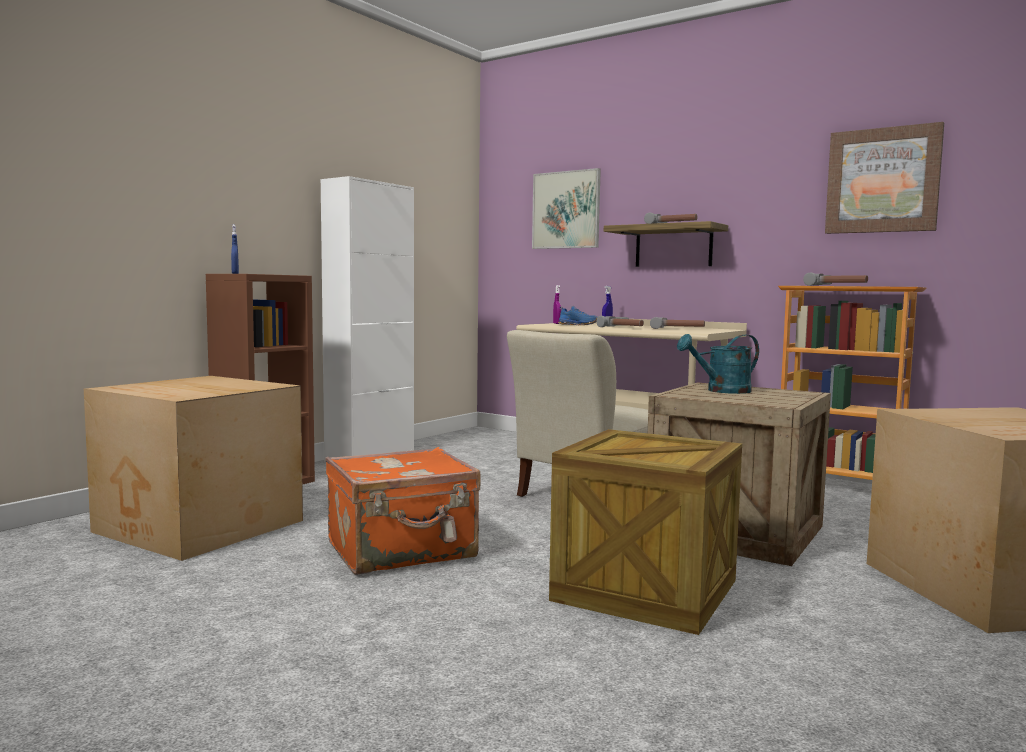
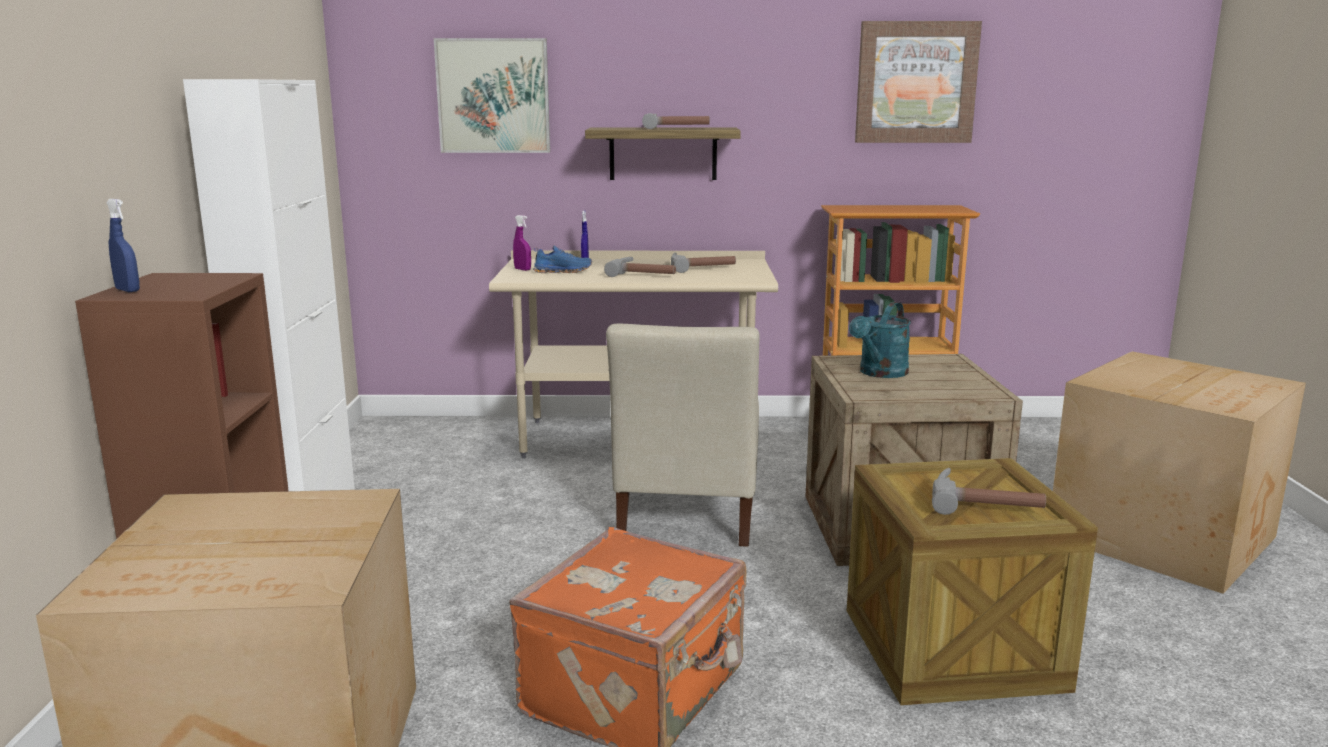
camera: 35 degrees left, 10 degrees up
(840, 286) = (889, 209): hammer -> hammer (985, 502)

